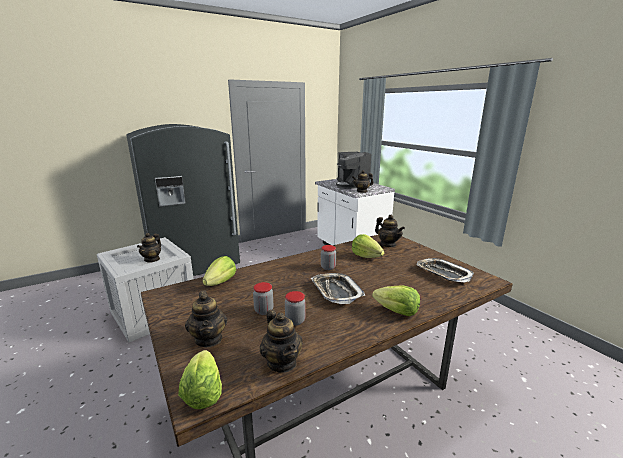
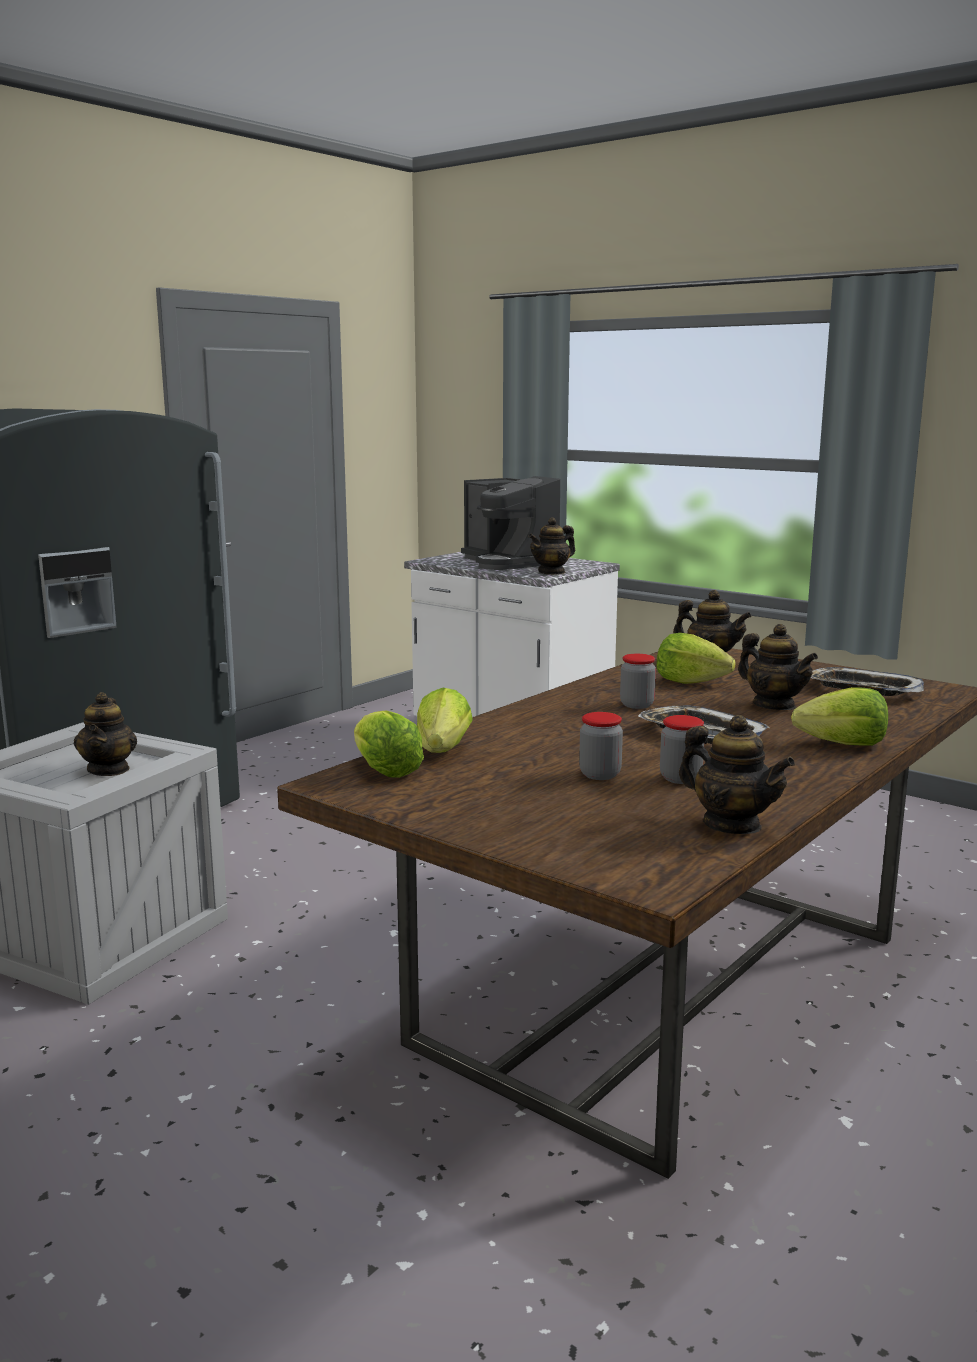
camera: 20 degrees left, 5 degrees down
(203, 392) = (648, 874): lettuce -> lettuce (384, 770)
(209, 339) = (552, 821): teapot -> teapot (774, 705)

